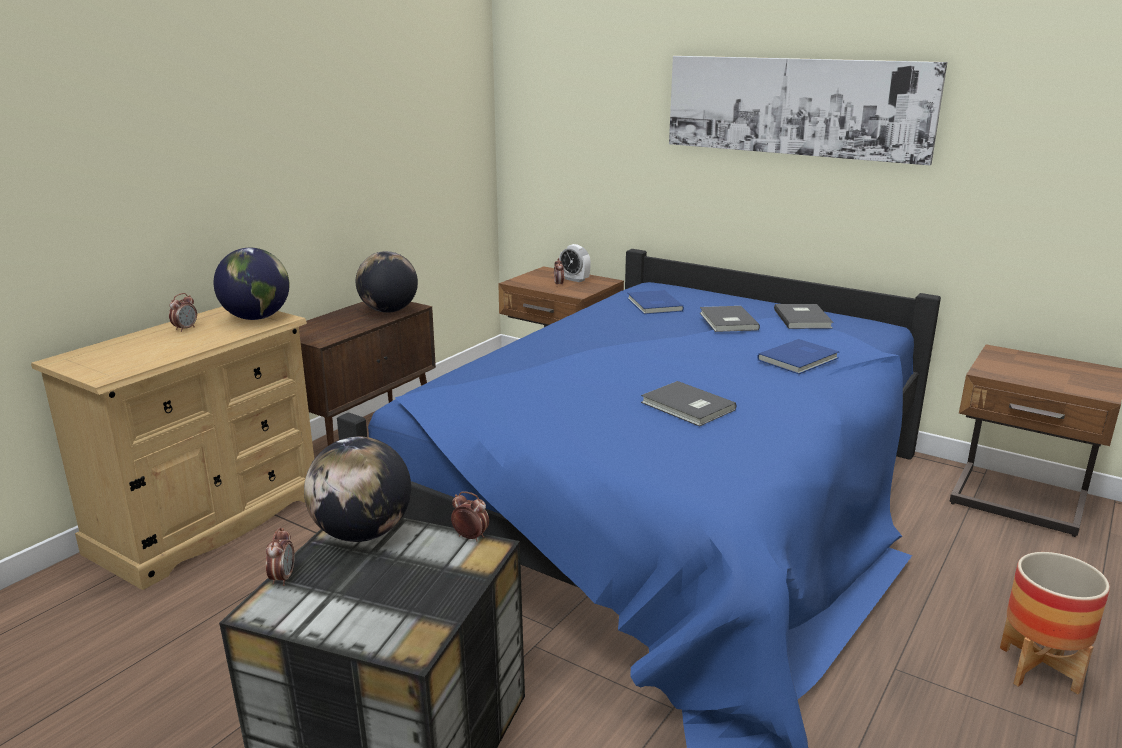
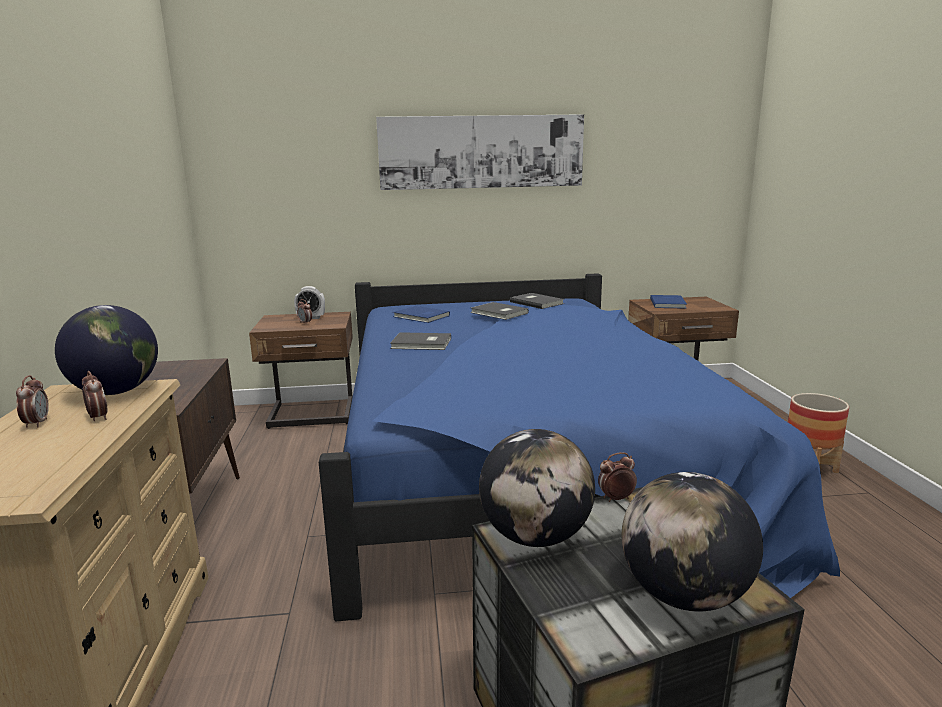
camera: 40 degrees left, 5 degrees down
(282, 578) = (549, 609): alarm clock -> alarm clock (98, 417)
(388, 311) = (190, 370): globe -> globe (684, 595)
(687, 407) = (595, 361): grey book -> grey book (422, 344)
(800, 359) = (588, 321): blue book -> blue book (669, 303)

